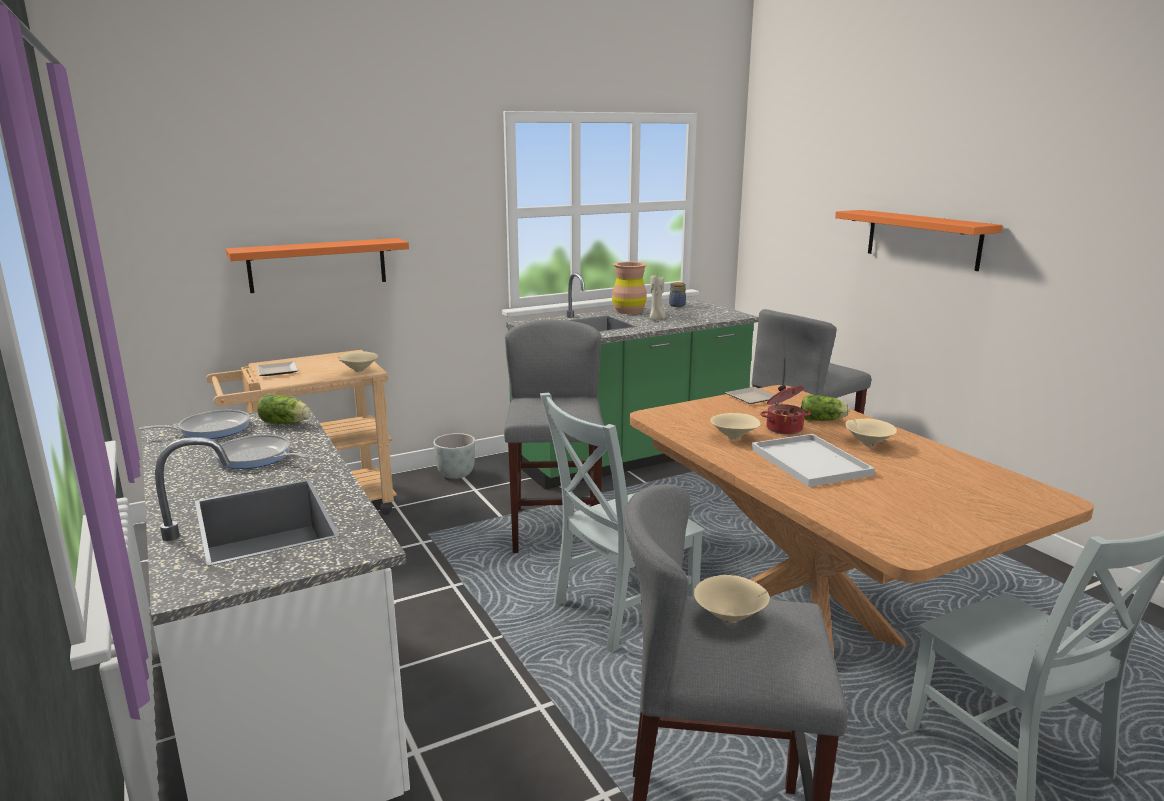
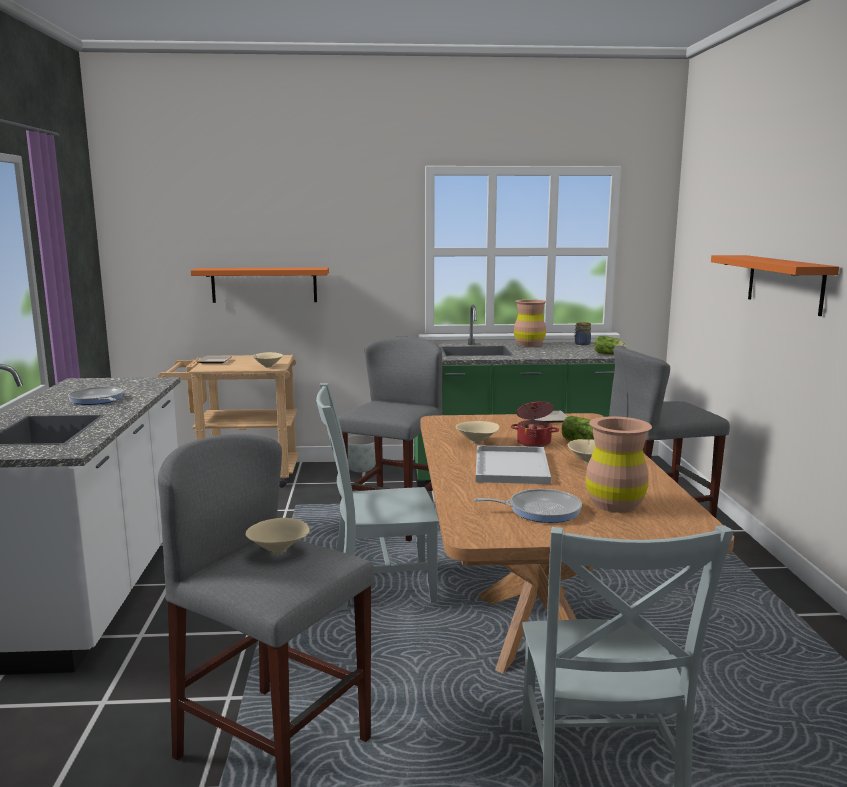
camera: 25 degrees right, 5 degrees down
(210, 429) = (100, 383): frying pan -> frying pan (540, 510)
(286, 423) = (147, 385): lettuce -> lettuce (610, 354)
(656, 319) = (542, 351): beige candle -> none
(958, 487) = (615, 504): none -> brown vase

